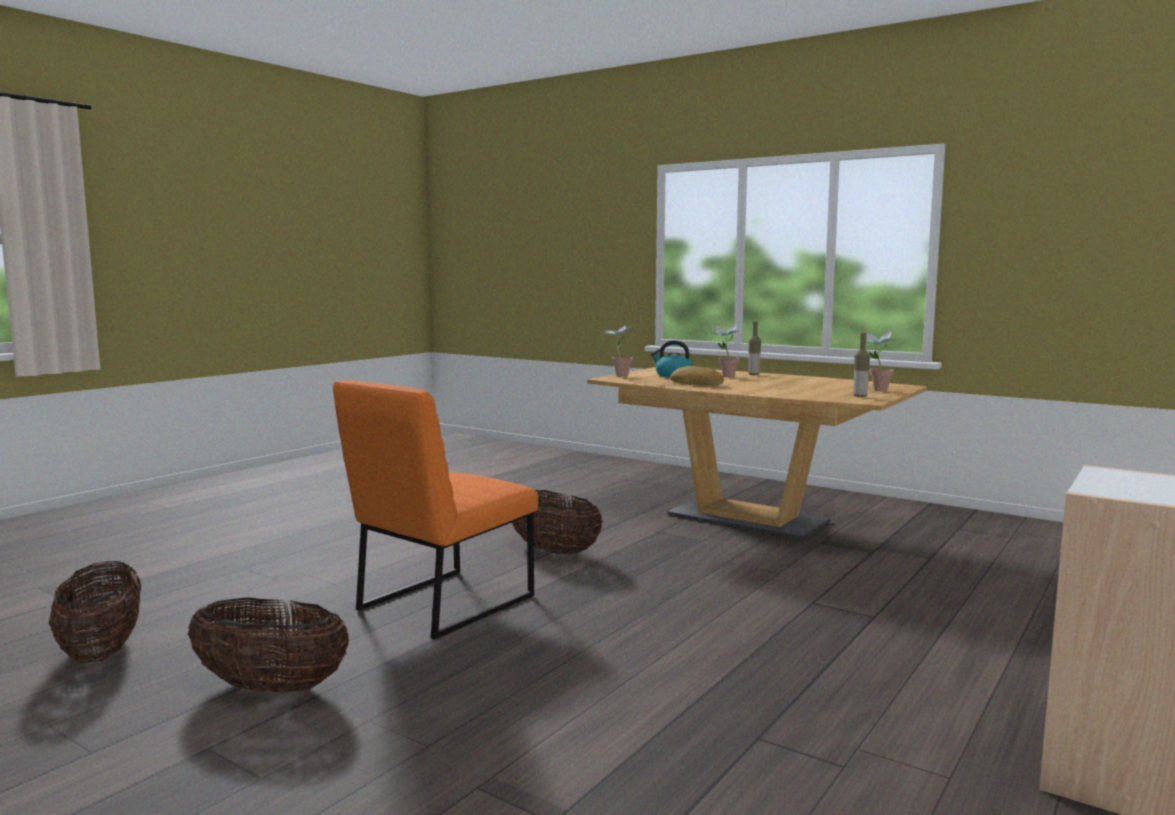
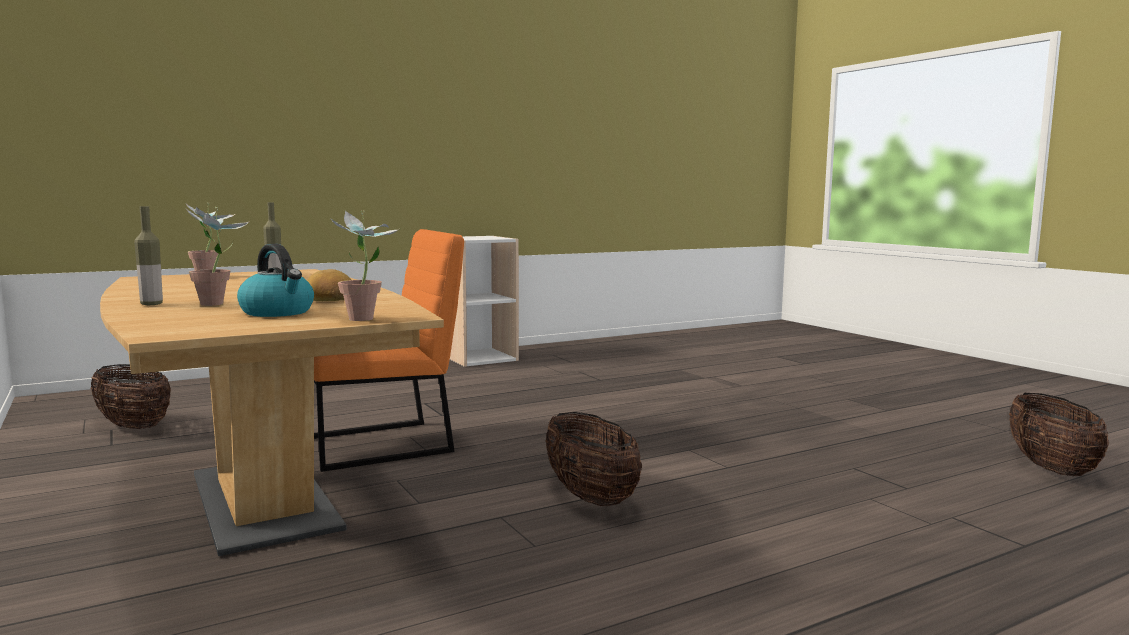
camera: 155 degrees left, 0 degrees up
(271, 688) = (871, 427): basket -> basket (133, 426)
(441, 603) = (747, 459): orange chair -> orange chair (382, 445)

